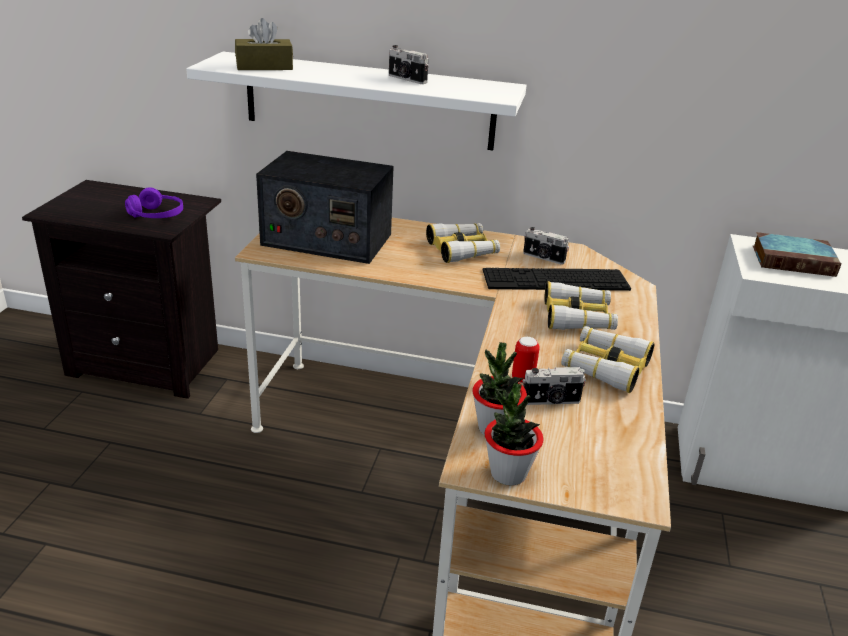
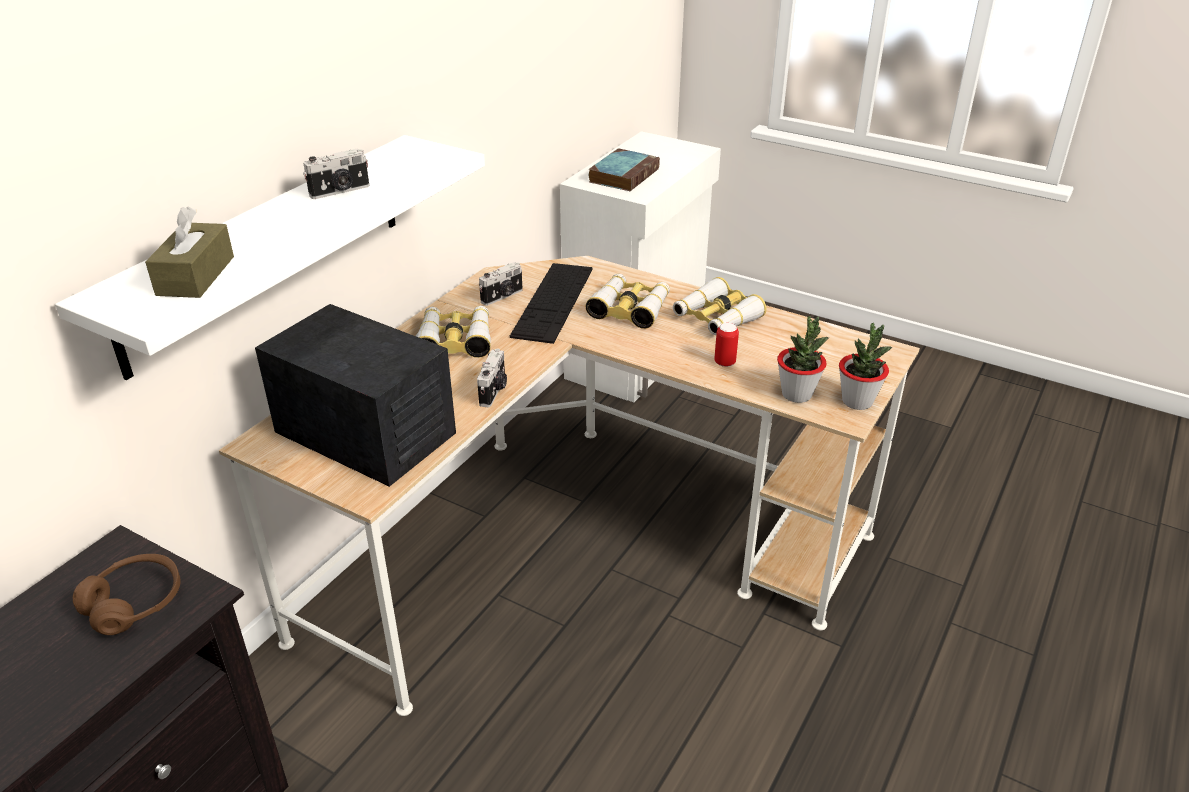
camera: 70 degrees left, 5 degrees up
(156, 215) = (135, 603): purple headphones -> brown headphones
(326, 239) = (366, 433): radio -> radio turned 90 degrees counterclockwise
(551, 401) = (762, 357): camera -> camera (494, 391)

